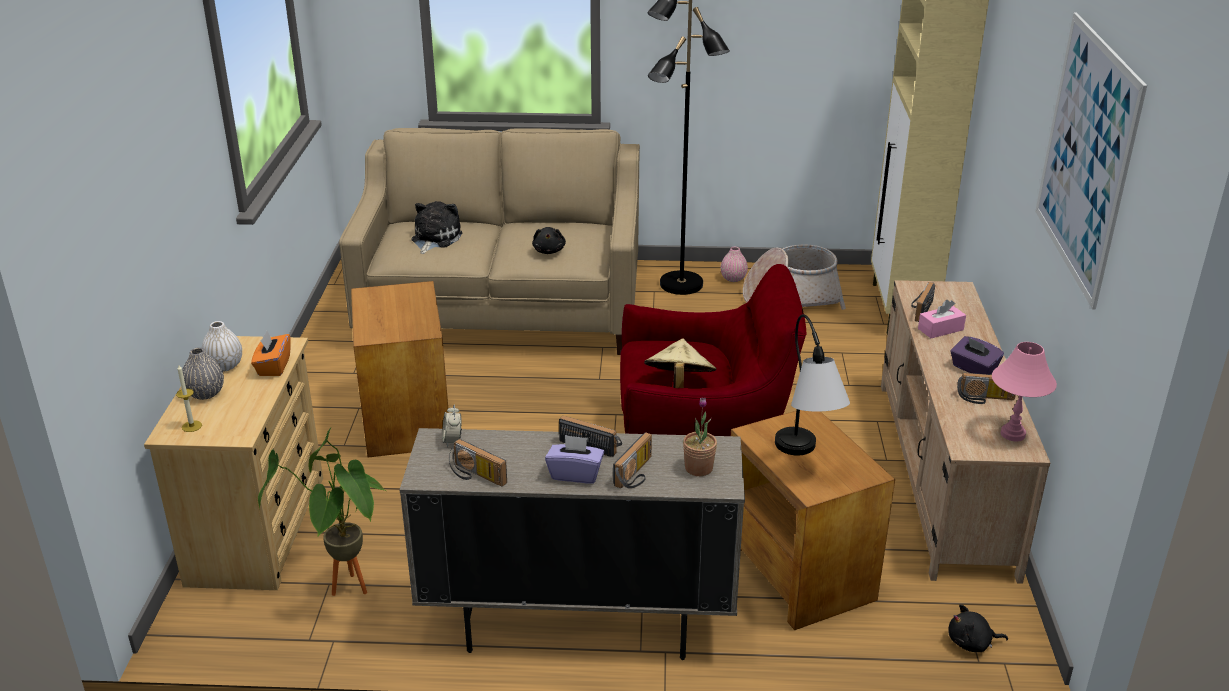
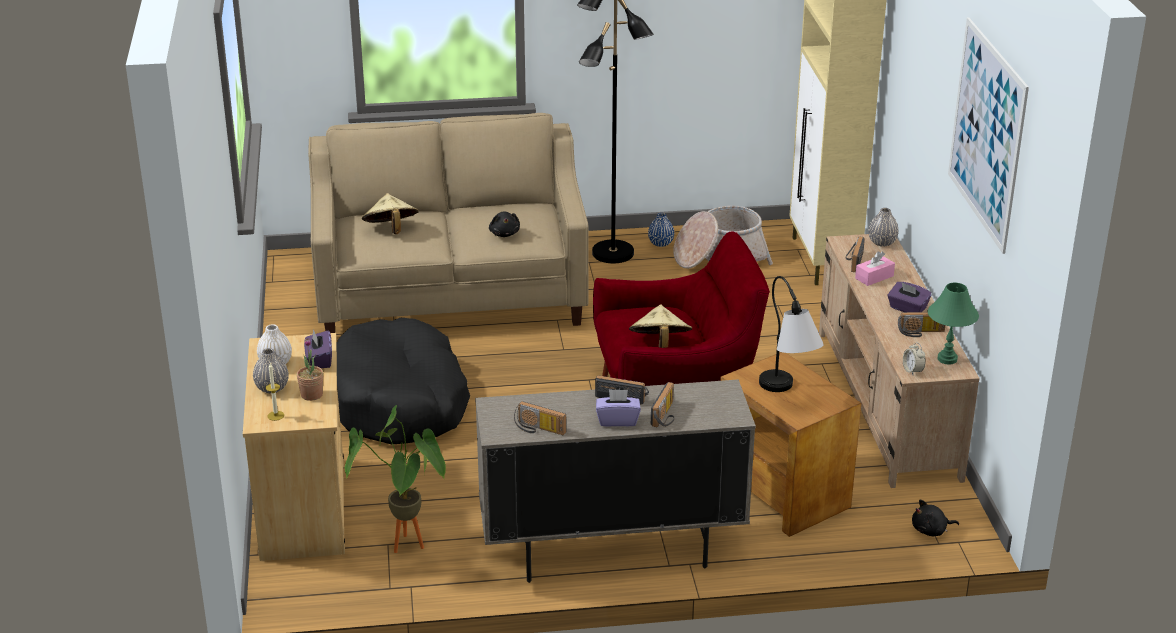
camera: 10 degrees left, 0 degrees up
(273, 366) = (319, 360): orange tissue box -> purple tissue box
(407, 419) = (399, 402): brown side table -> black dog bed
(434, 239) = (391, 230): plush toy -> beige hat
(452, 441) = (508, 405): alarm clock -> alarm clock (912, 371)
(698, 468) = (713, 406): potted plant -> potted plant (312, 395)
(733, 278) = (661, 243): pink vase -> blue vase
(957, 292) = (882, 242): none -> grey vase
(1013, 434) = (947, 359): pink table lamp -> green table lamp

